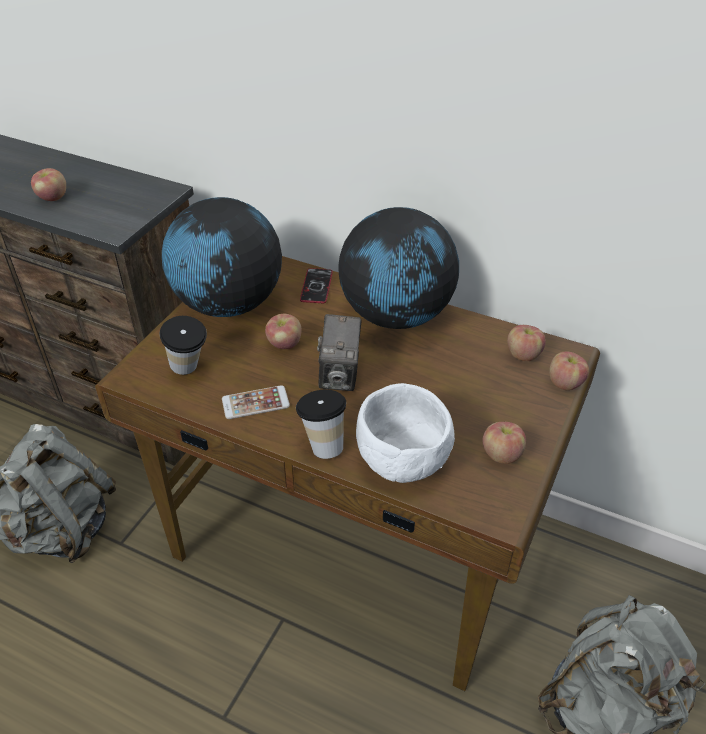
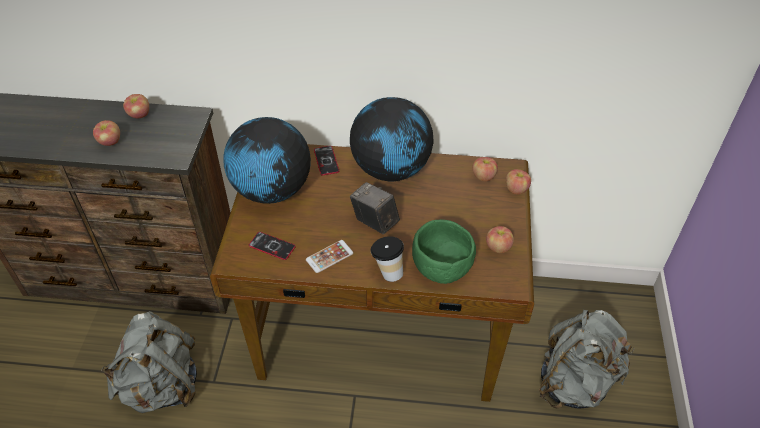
camera: 20 degrees left, 5 degrees up
(189, 370) = (272, 246): cup -> phone
(285, 344) = (327, 210): apple -> apple (139, 115)
(340, 375) = (375, 222): camera -> camera turned 150 degrees clockwise
(400, 462) = (440, 269): white bowl -> green bowl

